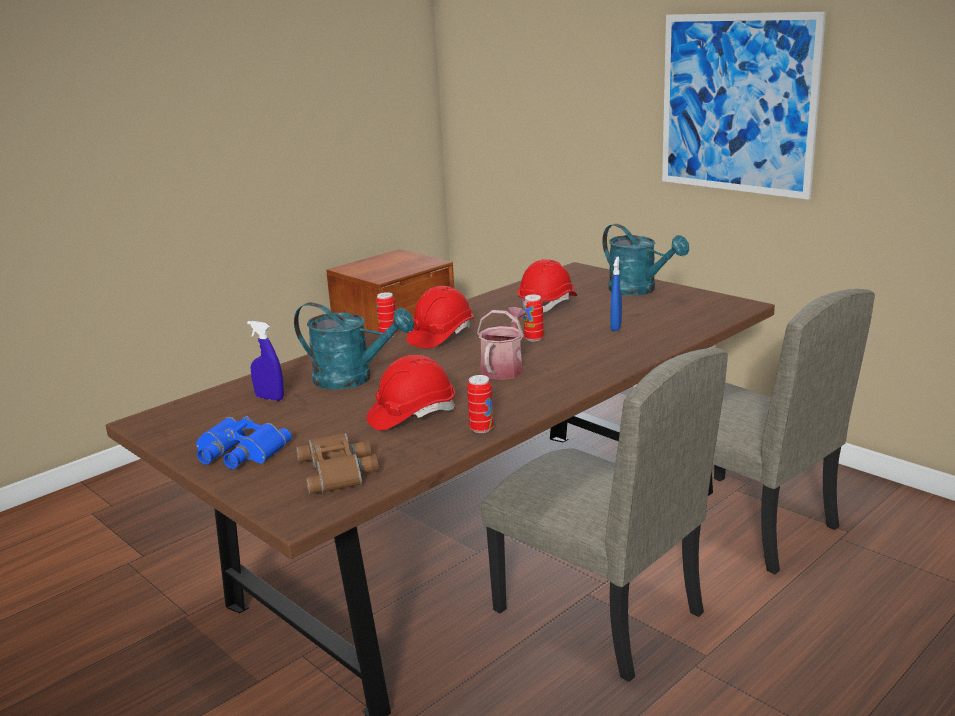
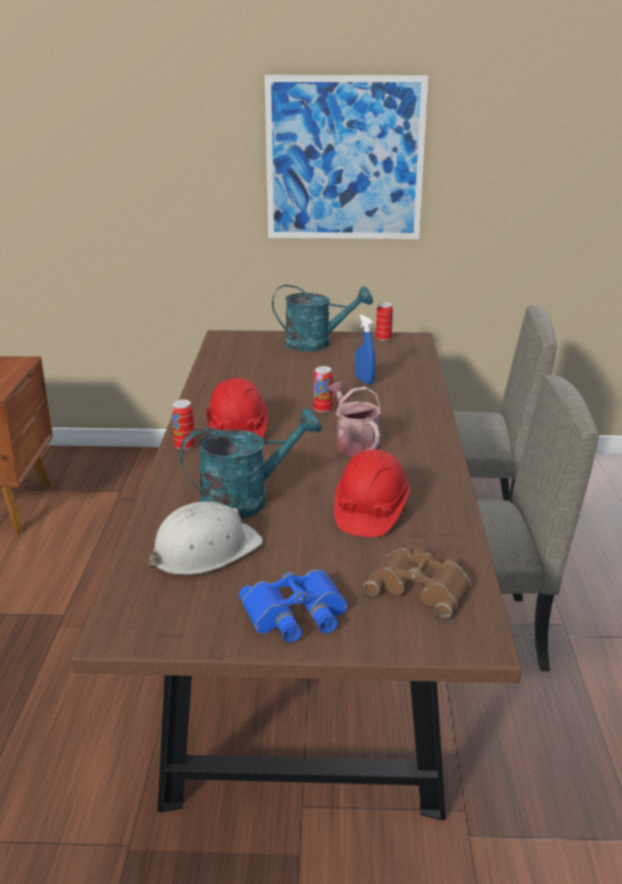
camera: 45 degrees left, 5 degrees up
(270, 398) = (204, 550): blue spray bottle -> white hard hat
(481, 429) = (448, 502): can -> can (383, 339)
(548, 304) = (269, 375): red hard hat -> none

